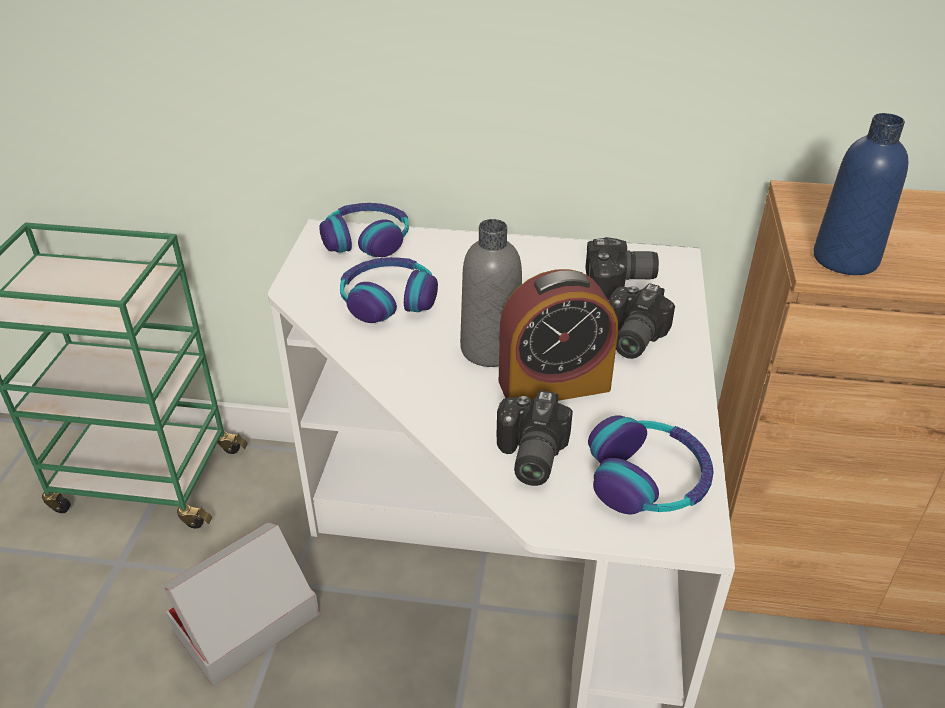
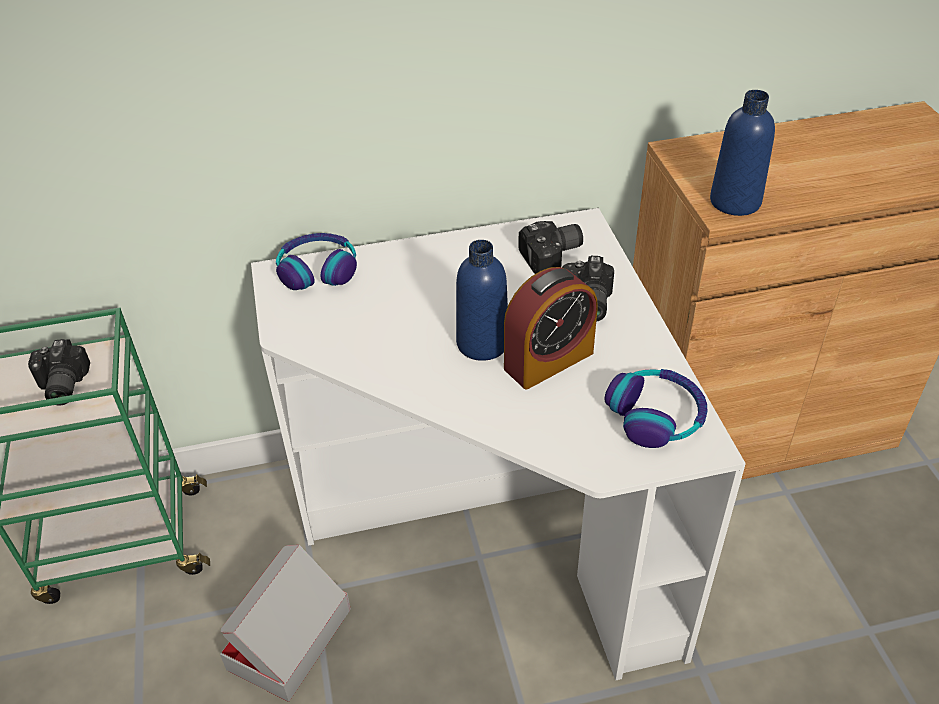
camera: 20 degrees left, 5 degrees up
(388, 299) = (371, 322): headphones -> none
(490, 349) = (482, 343): grey bottle -> blue bottle
(528, 456) = (560, 425): camera -> camera (60, 386)

